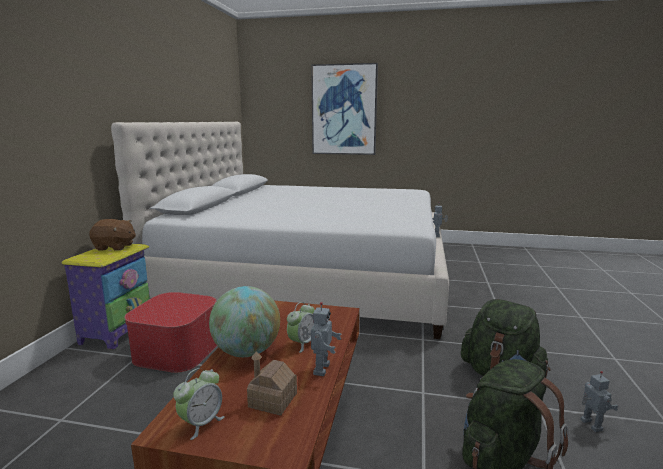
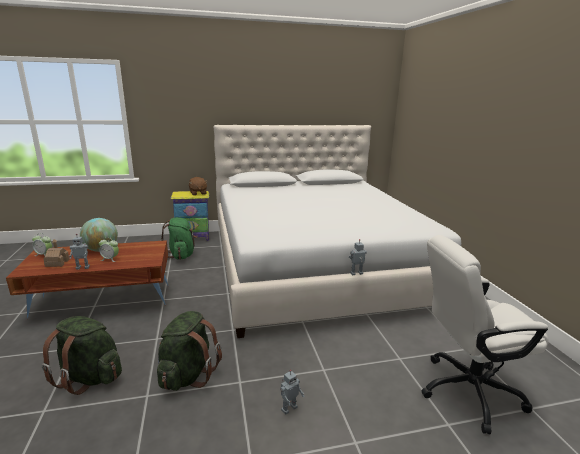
camera: 65 degrees right, 5 degrees up
(176, 350) = (181, 255): ottoman -> green backpack
(344, 110) = (454, 123): picture -> none
(526, 275) = (465, 392): none -> white office chair
(590, 425) = (125, 425): toy robot -> toy robot (288, 408)

